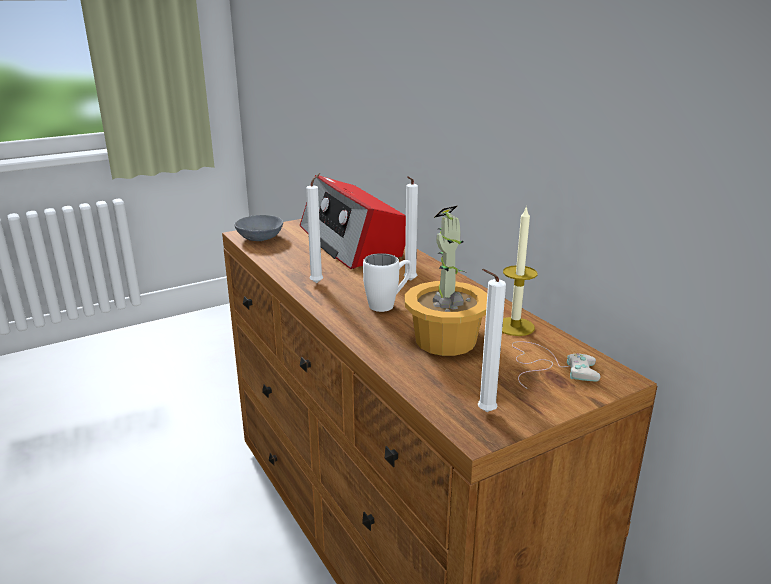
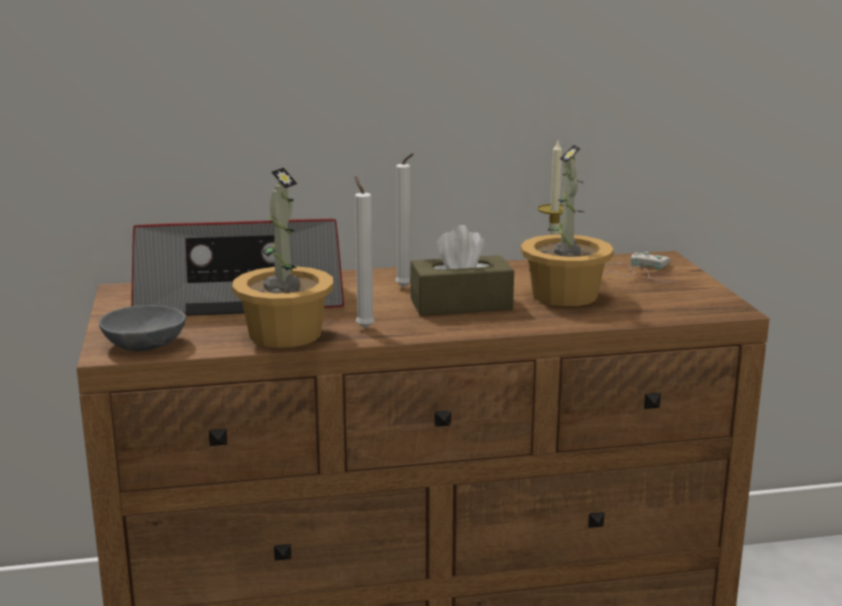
camera: 70 degrees left, 5 degrees down
(293, 264) = (284, 334): none -> potted plant
(388, 304) = (461, 304): white mug -> brown tissue box
(483, 412) = (702, 303): white candle -> none

